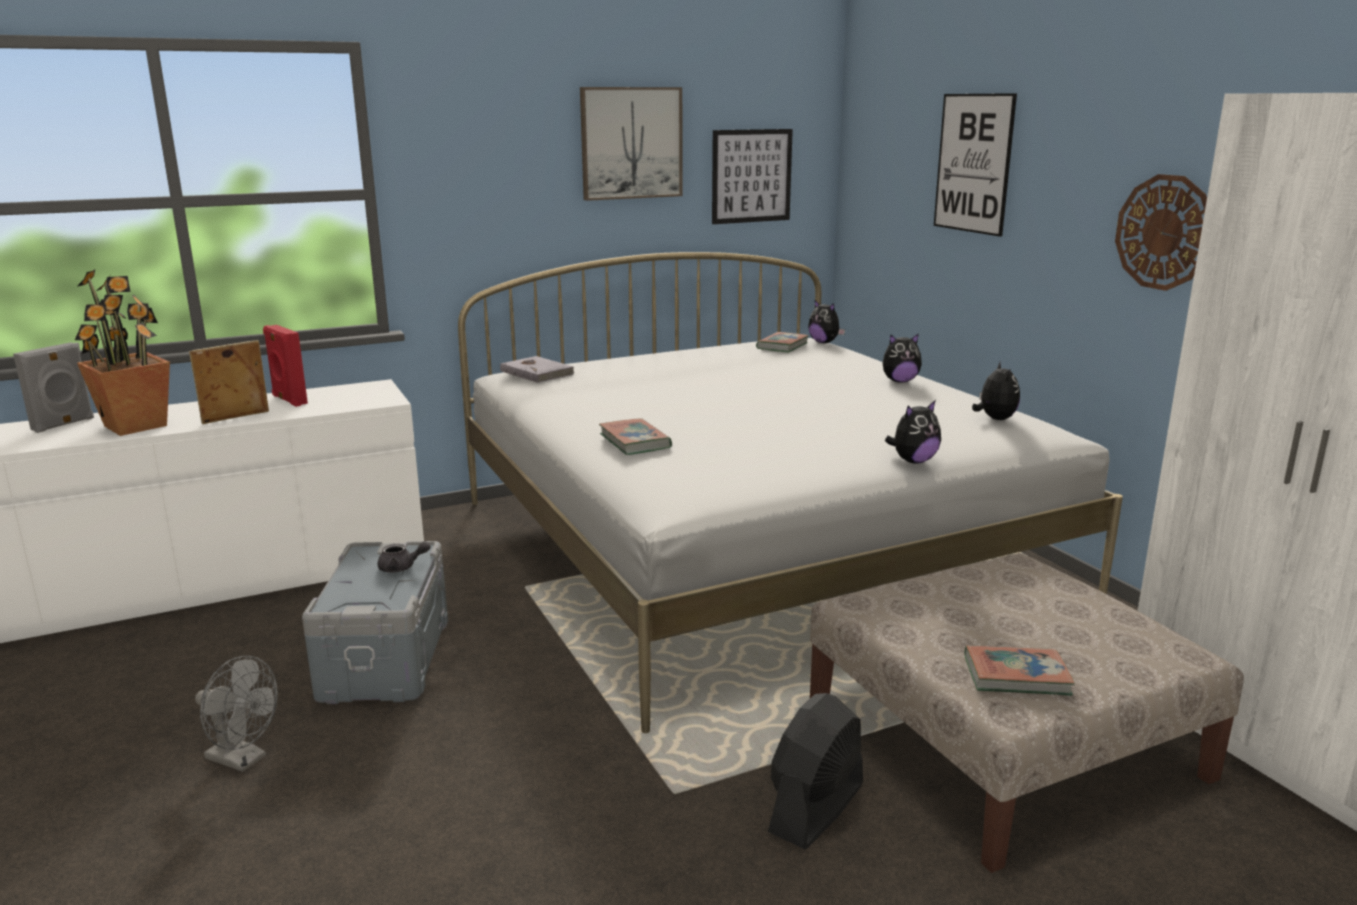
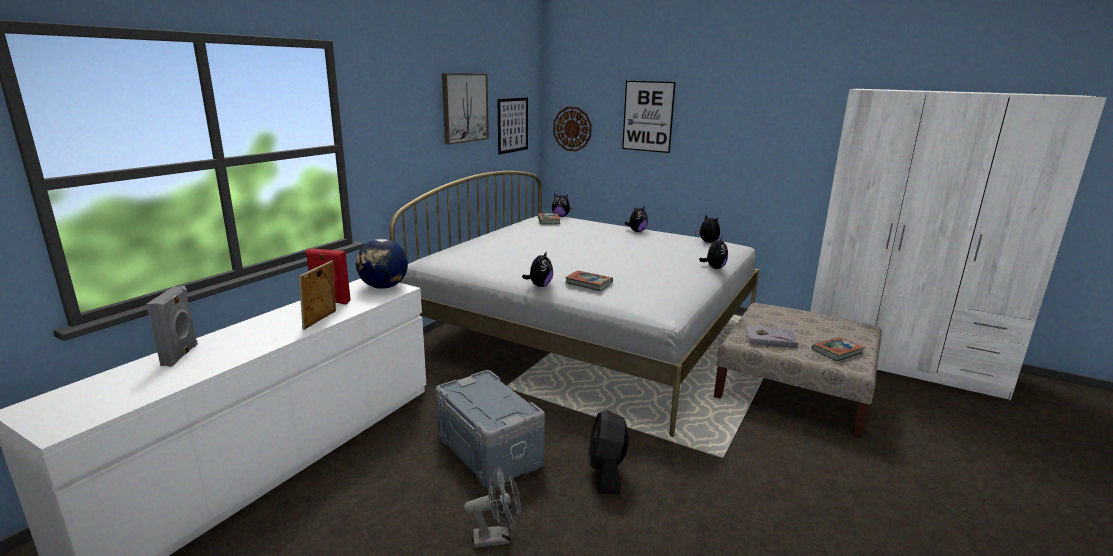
camera: 35 degrees left, 0 degrees up
(136, 425) = (251, 342): potted plant -> none
(373, 395) = (384, 287): none -> globe
(402, 568) = (492, 390): grey teapot -> none
(537, 372) = (451, 255): grey book -> grey book (769, 338)
(570, 432) = (539, 285): none -> plush toy
(816, 808) = (778, 440): black fan -> black fan (606, 472)
(1164, 232) = (768, 147): wall clock -> wall clock (572, 129)

